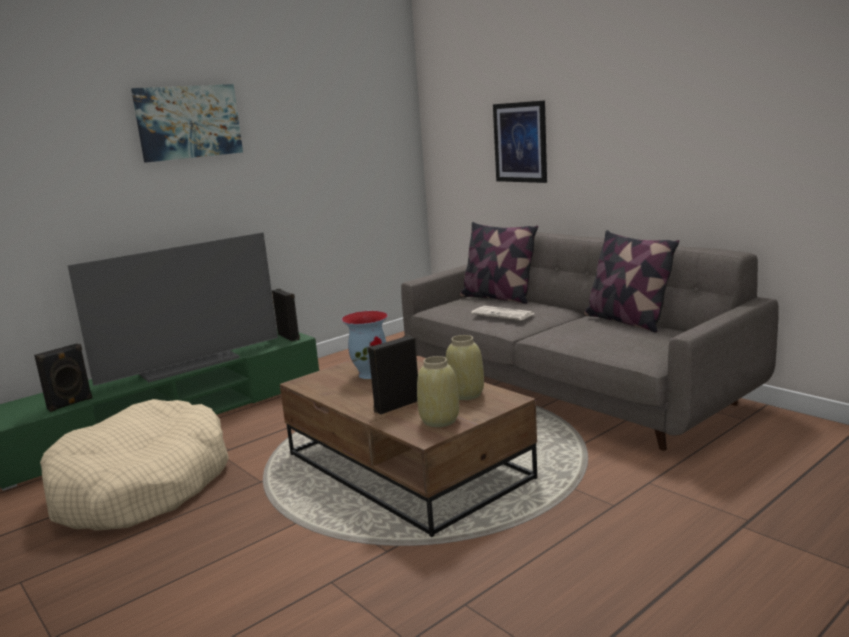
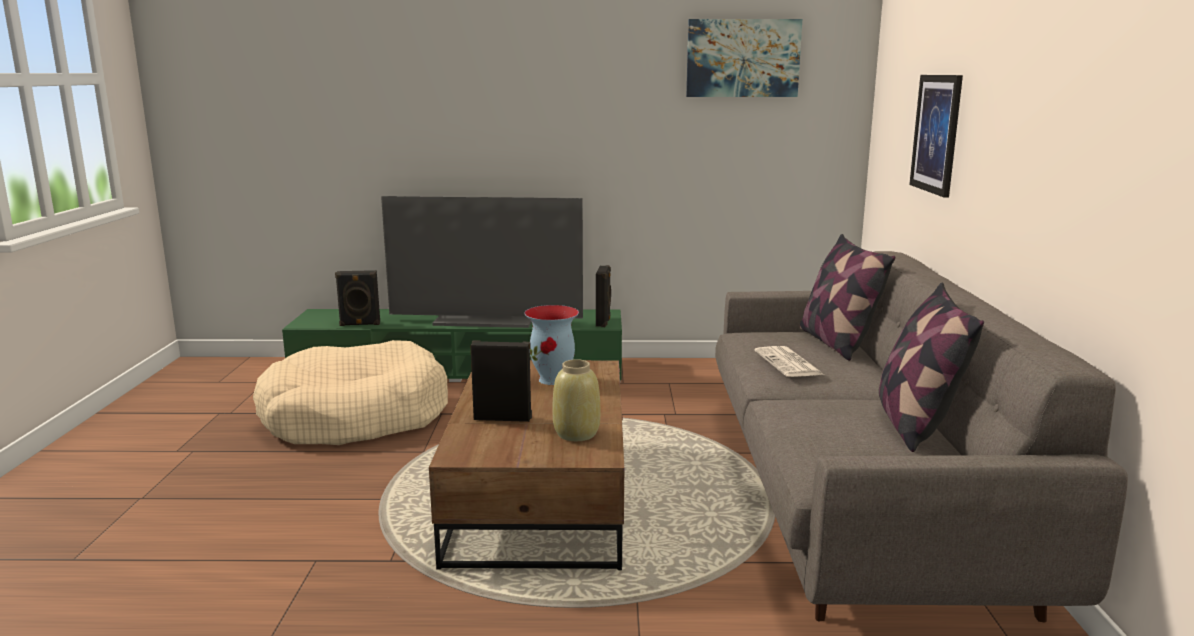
camera: 40 degrees right, 0 degrees up
(188, 122) = (546, 68): picture -> picture (742, 58)
(440, 420) = (499, 447): beige vase -> none

